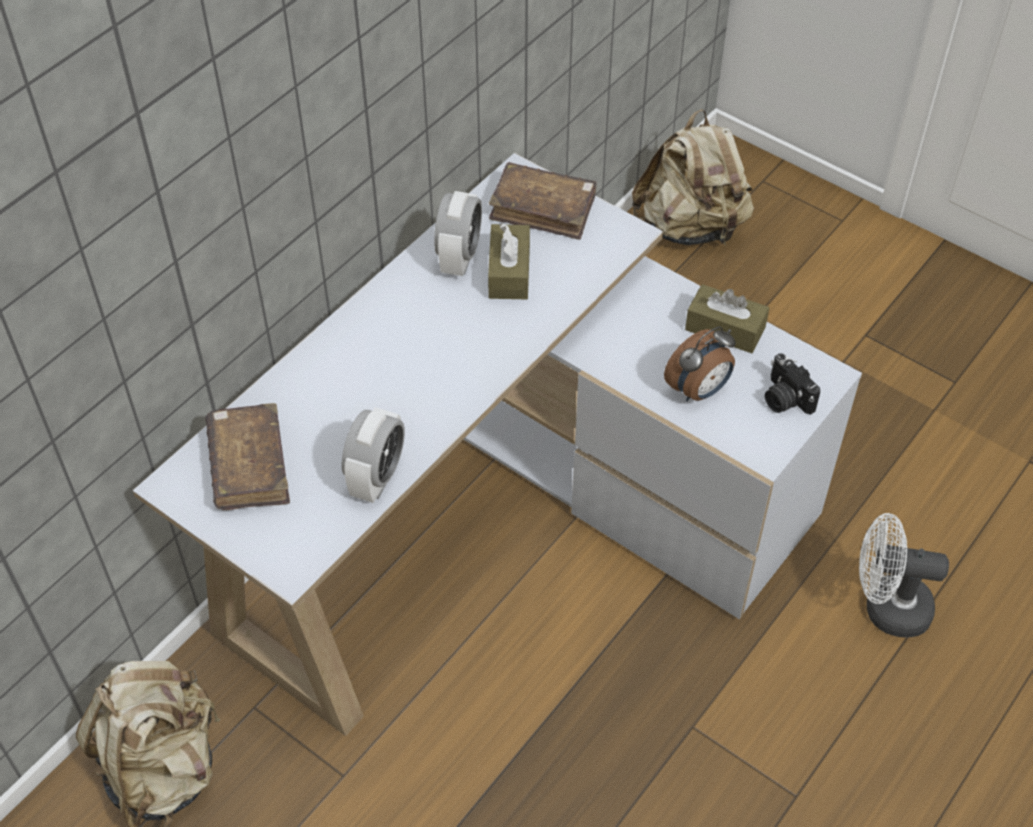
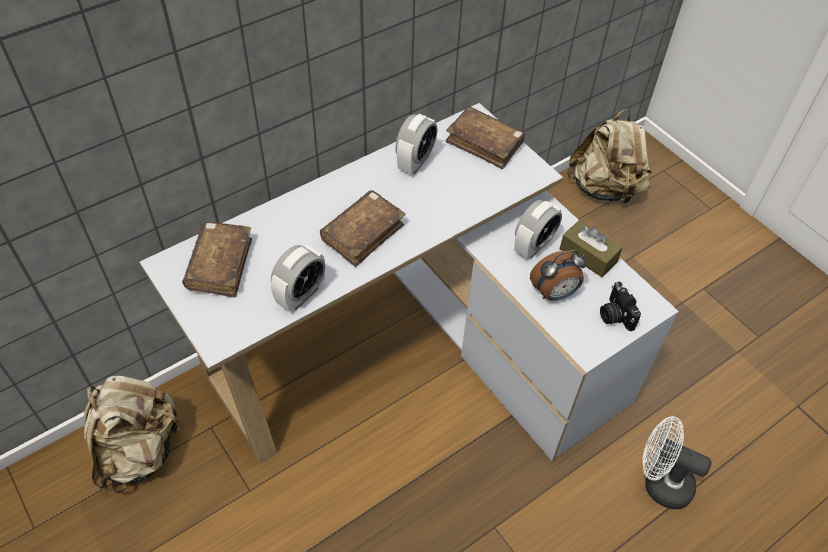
camera: 15 degrees right, 0 degrees up
(427, 374) = (363, 234): none -> brown book
(509, 272) = (445, 179): brown tissue box -> none
(650, 334) = (533, 246): none -> alarm clock

